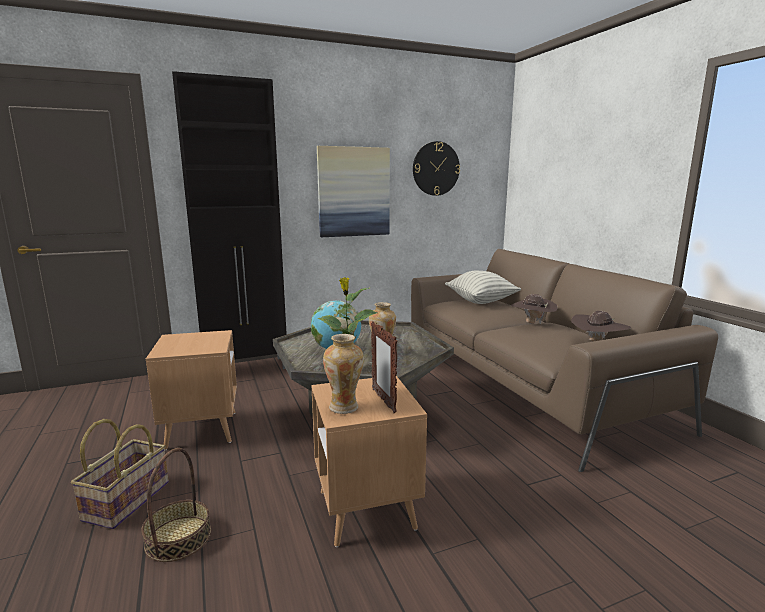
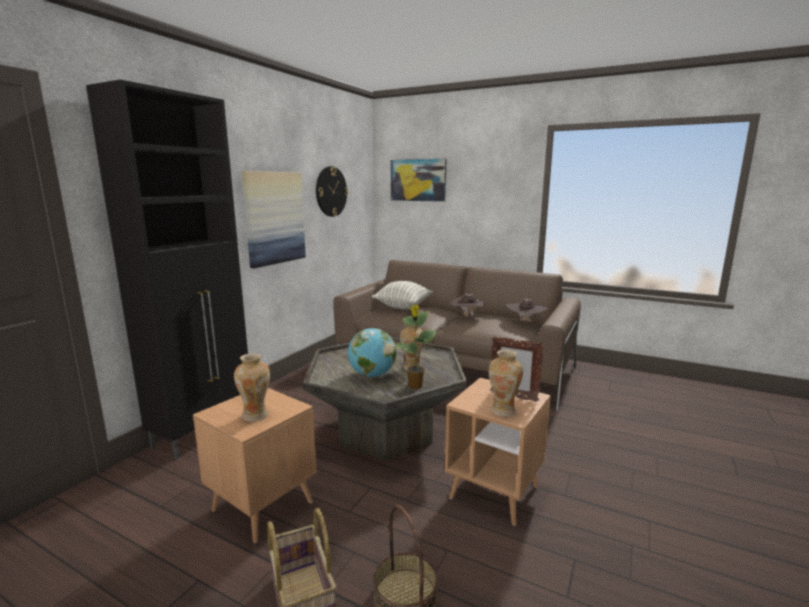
camera: 40 degrees left, 0 degrees up
(185, 346) = (256, 415): none -> vase
(548, 155) = (418, 180): none -> picture

